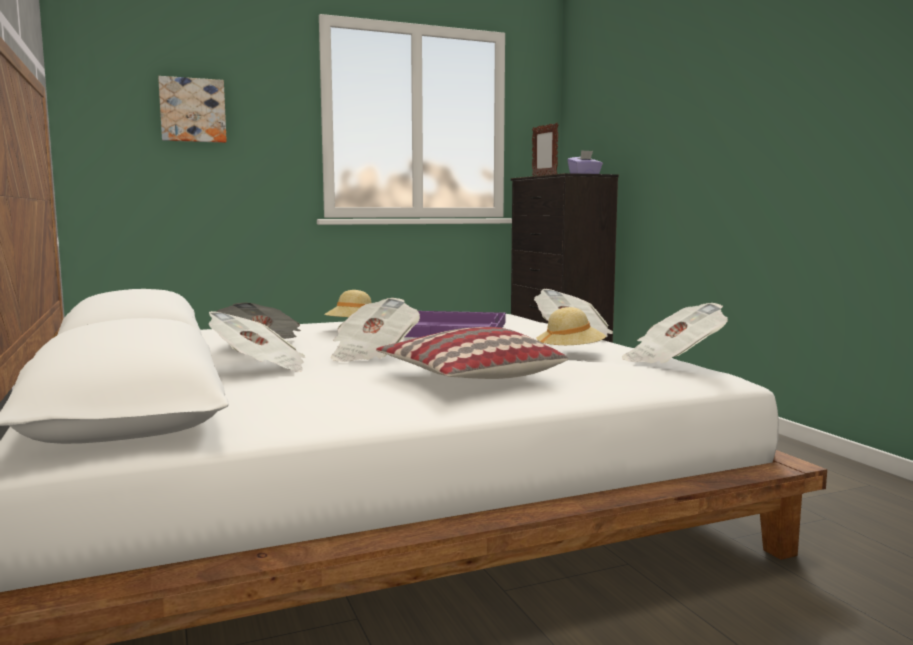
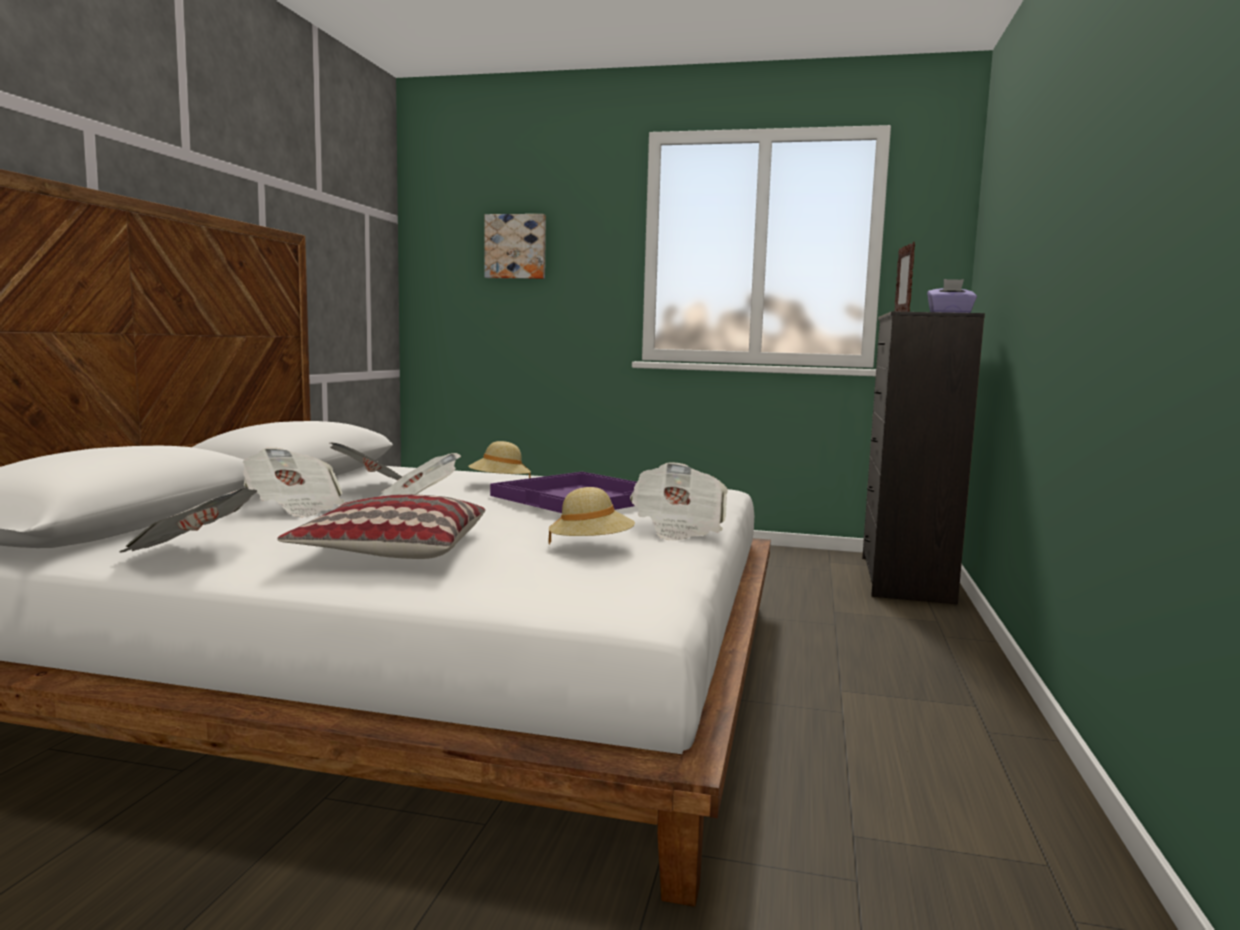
camera: 35 degrees right, 0 degrees up
(672, 360) = (646, 576): newspaper -> newspaper (191, 553)

